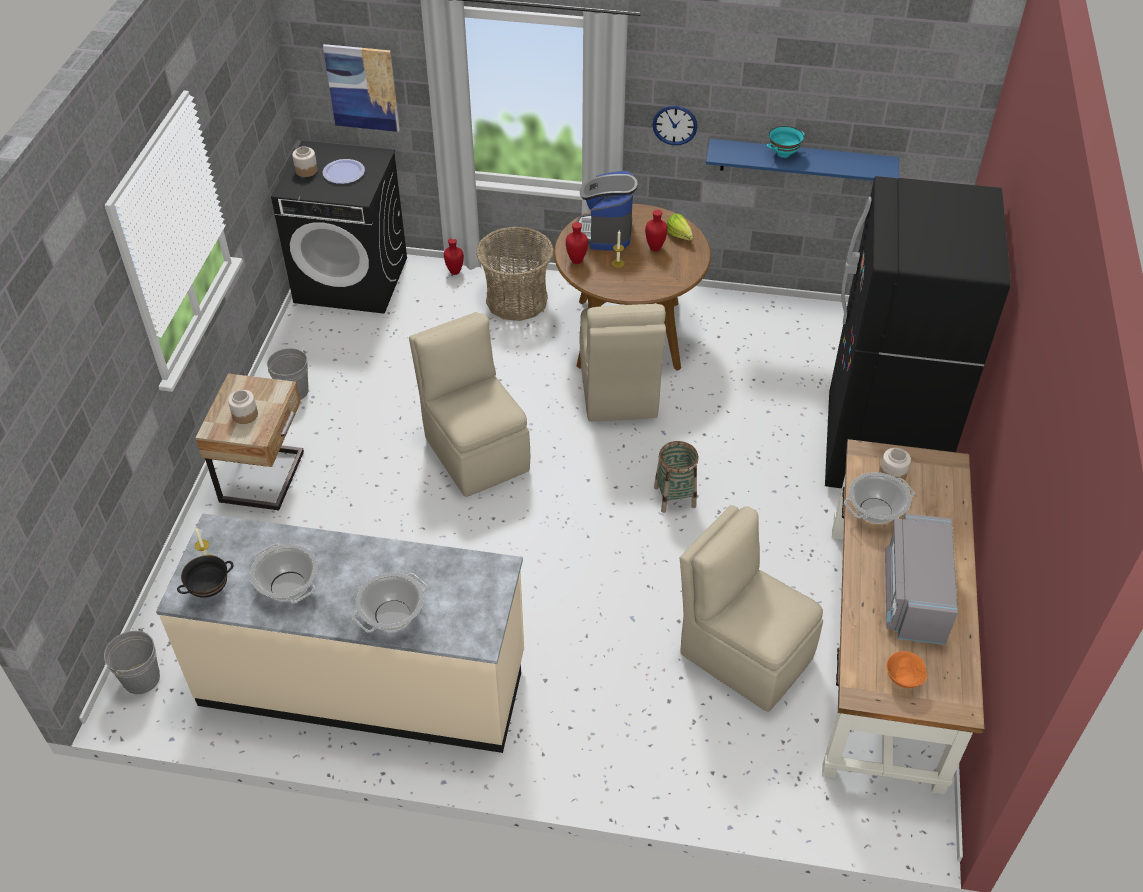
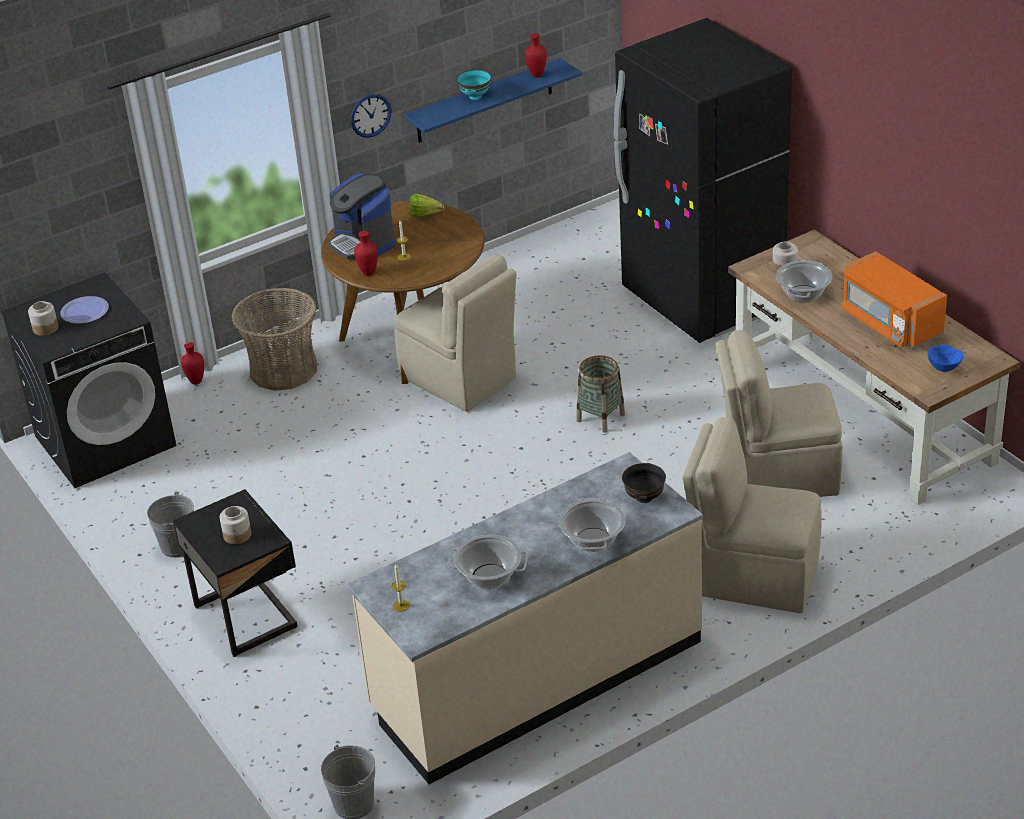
camera: 40 degrees left, 10 degrees down
(210, 590) = (433, 618): black bowl -> black bowl (644, 498)
(265, 477) = (248, 615): beige nightstand -> black nightstand
(362, 87) = (61, 217): picture -> none
(475, 451) = (404, 486): beige chair -> beige chair (753, 576)
(655, 248) = (419, 232): red vase -> red vase (537, 75)
(903, 679) = (944, 368): orange bowl -> blue bowl
(914, 596) = (890, 323): grey microwave -> orange microwave

